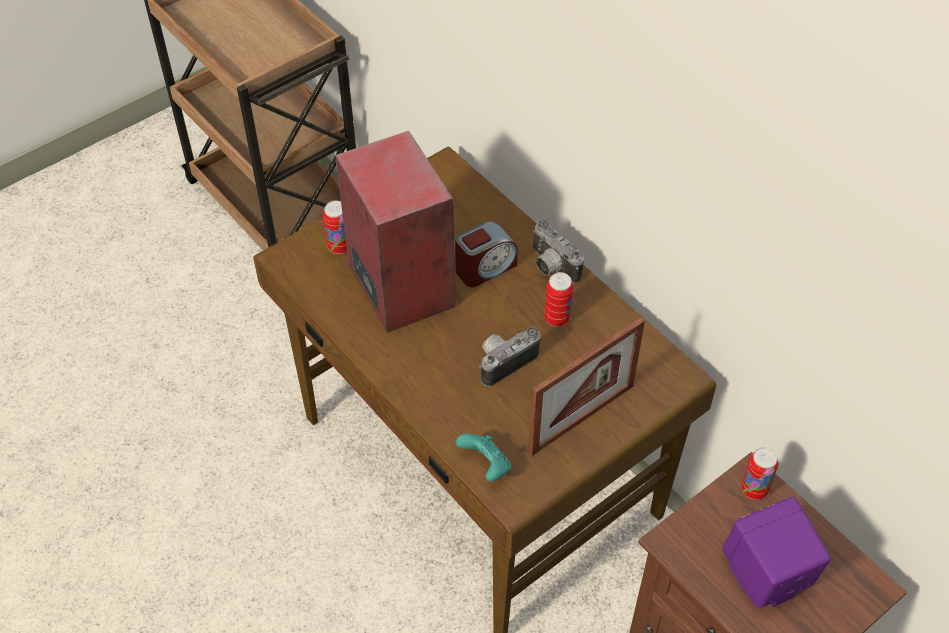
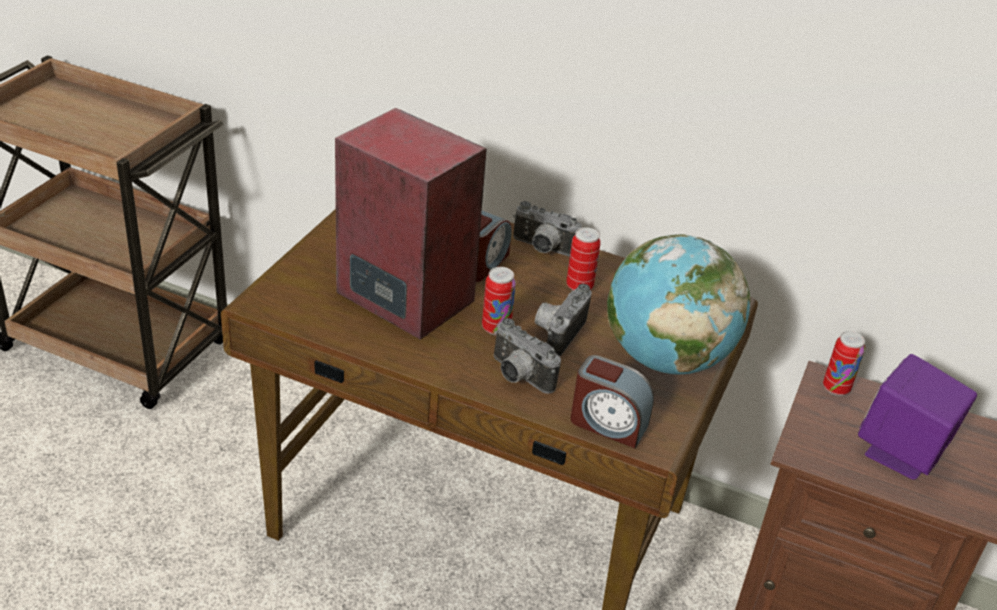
camera: 30 degrees left, 15 degrees down
(339, 246) = (316, 280): can -> can (496, 328)
(442, 395) = (517, 376): none -> camera
(486, 466) = (608, 424): turquoise game controller -> alarm clock
(581, 418) = (666, 359): picture frame -> globe

